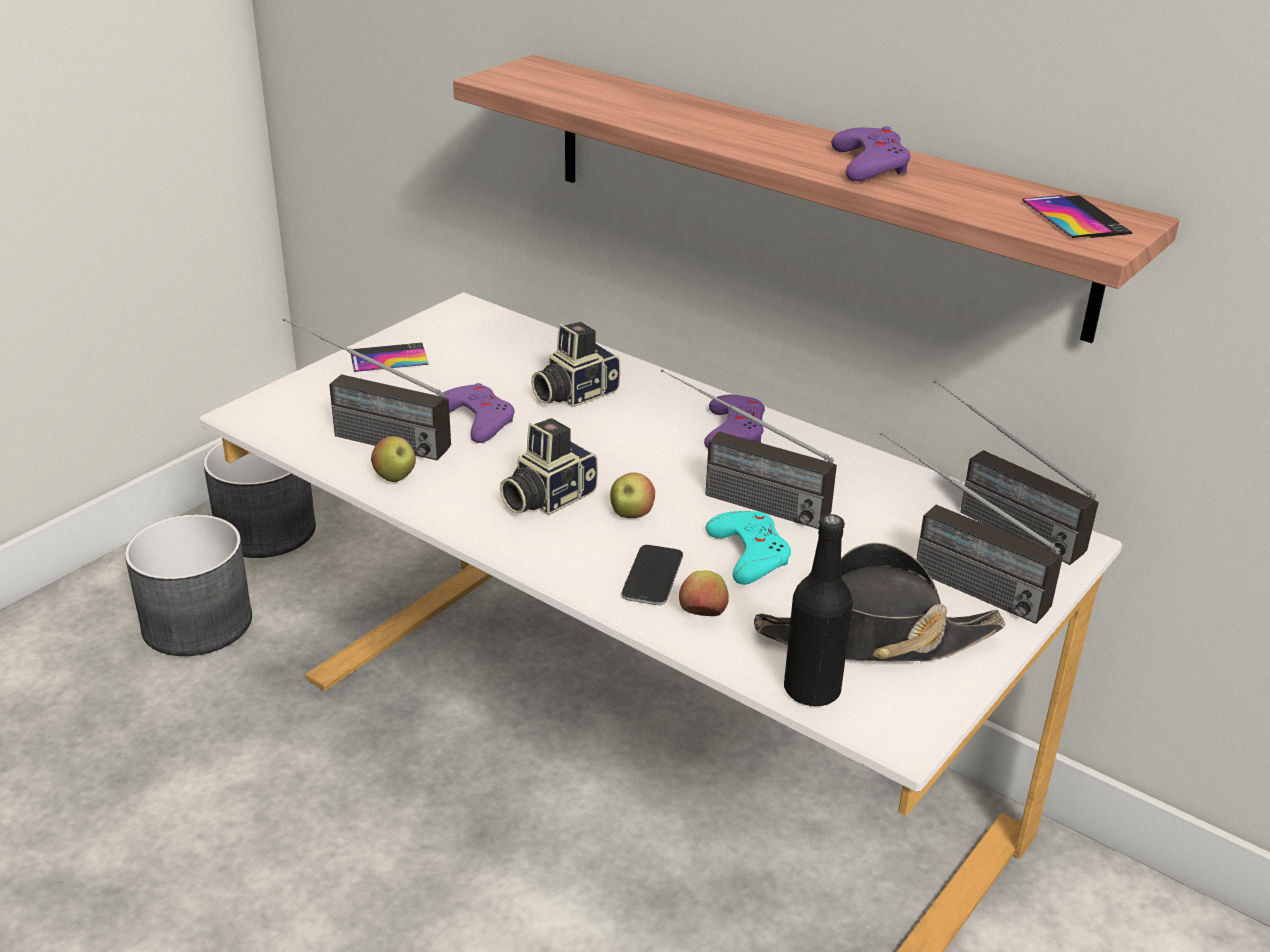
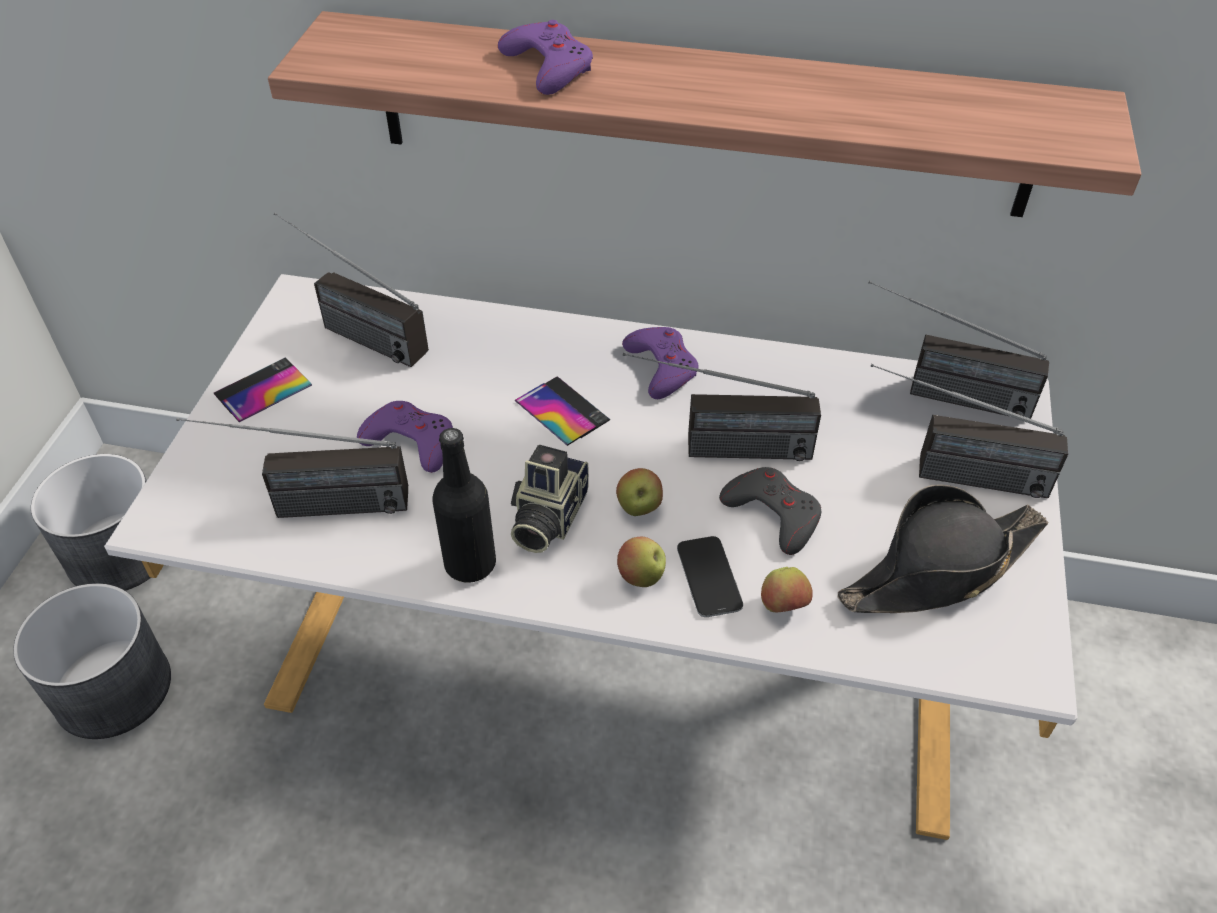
camera: 25 degrees left, 15 degrees up
(395, 477) = (379, 550): apple -> apple (641, 577)
(487, 340) = (350, 331): none -> radio
(573, 393) = (483, 373): camera -> none
(749, 554) = (773, 513): turquoise game controller -> grey game controller
(812, 690) = (930, 654): black bottle -> black bottle (470, 564)
(869, 164) = (807, 95): purple game controller -> purple game controller (548, 66)
(1075, 217) = (1046, 118): phone -> phone (562, 411)

